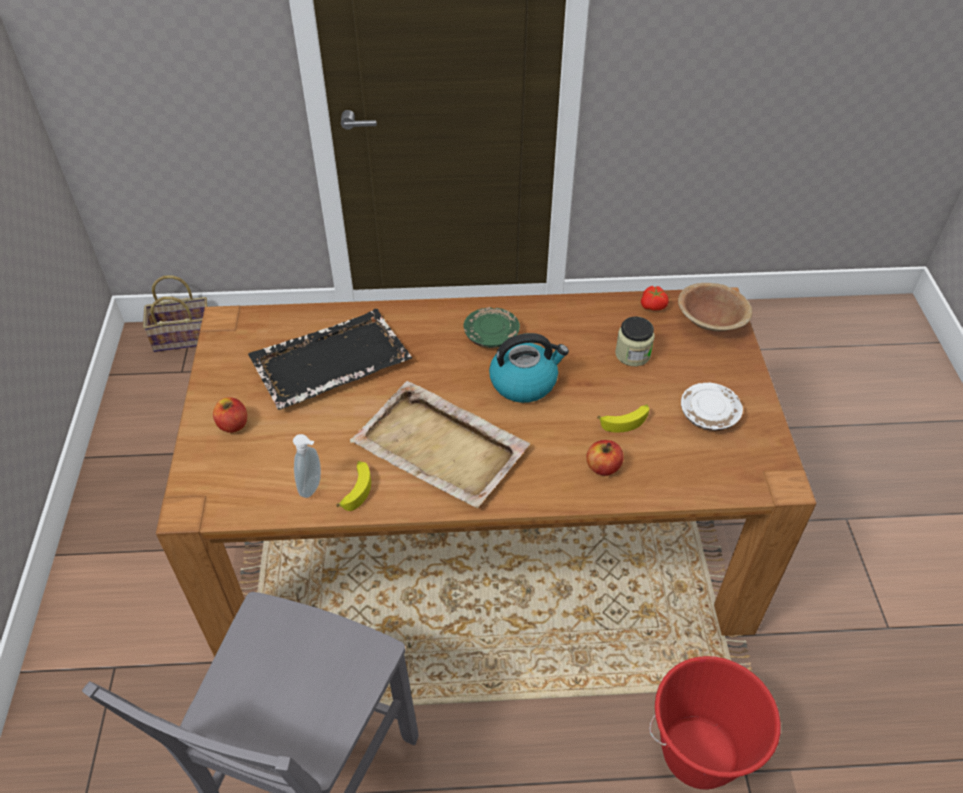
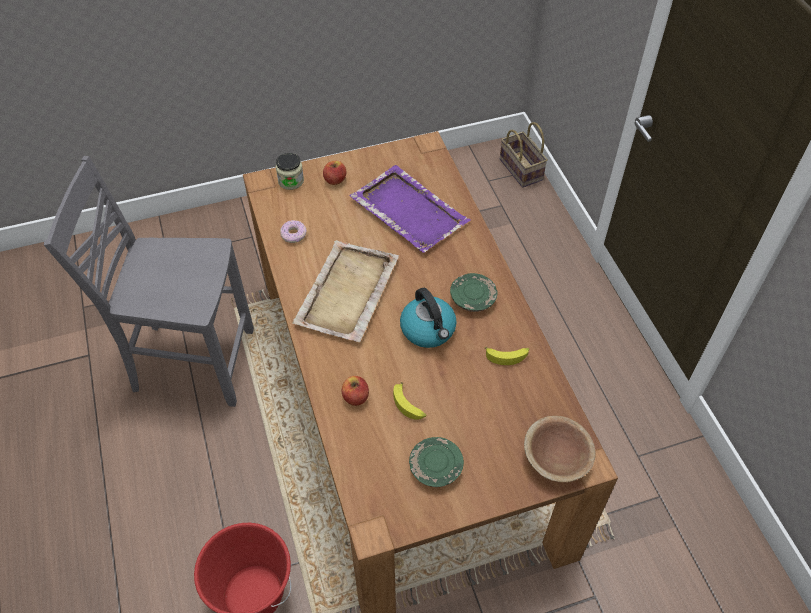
camera: 75 degrees right, 5 degrees up
(313, 487) = (294, 234): soap dispenser -> donut
(329, 362) = (408, 210): black tray -> purple tray
(356, 488) = (298, 256): banana -> banana (507, 356)
(632, 354) = (488, 400): jar -> jar (291, 181)
(653, 306) = (558, 408): tomato -> none
(709, 414) = (436, 467): white plate -> green plate

